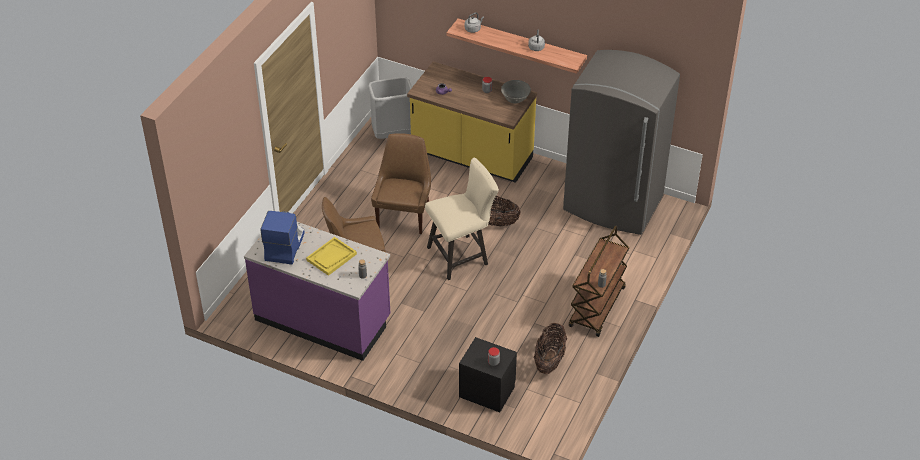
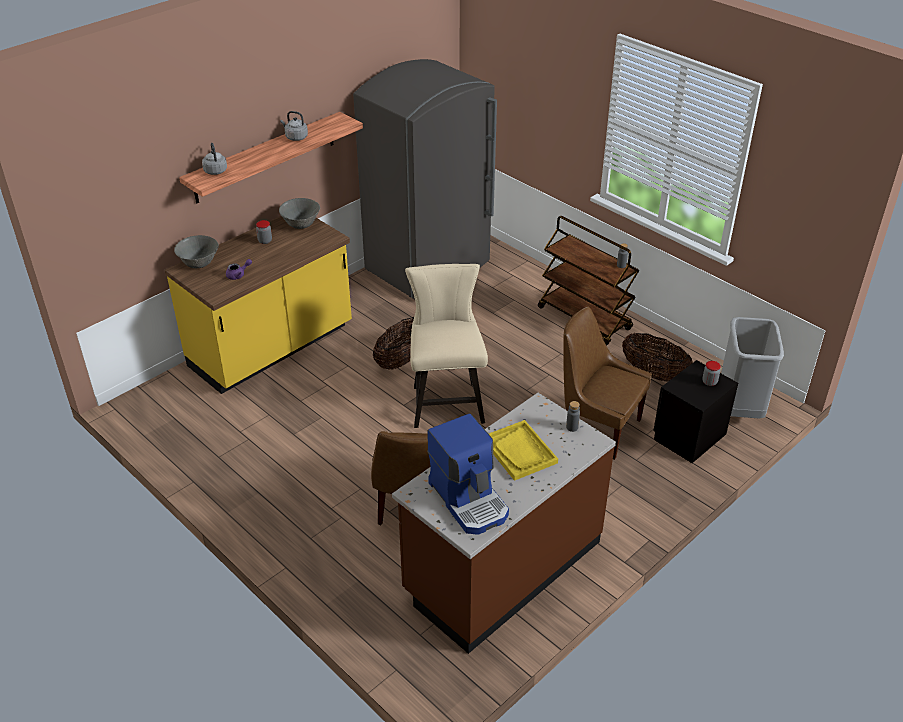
camera: 70 degrees left, 5 degrees down
(284, 246) = (470, 499): coffee machine -> coffee machine turned 150 degrees counterclockwise
(323, 319) = (502, 567): purple counter -> brown counter
(393, 134) = (172, 407): grey trash can -> grey trash can (738, 408)
(404, 215) = (341, 435): brown chair -> brown chair (597, 428)
(446, 72) = (199, 264): none -> grey bowl

